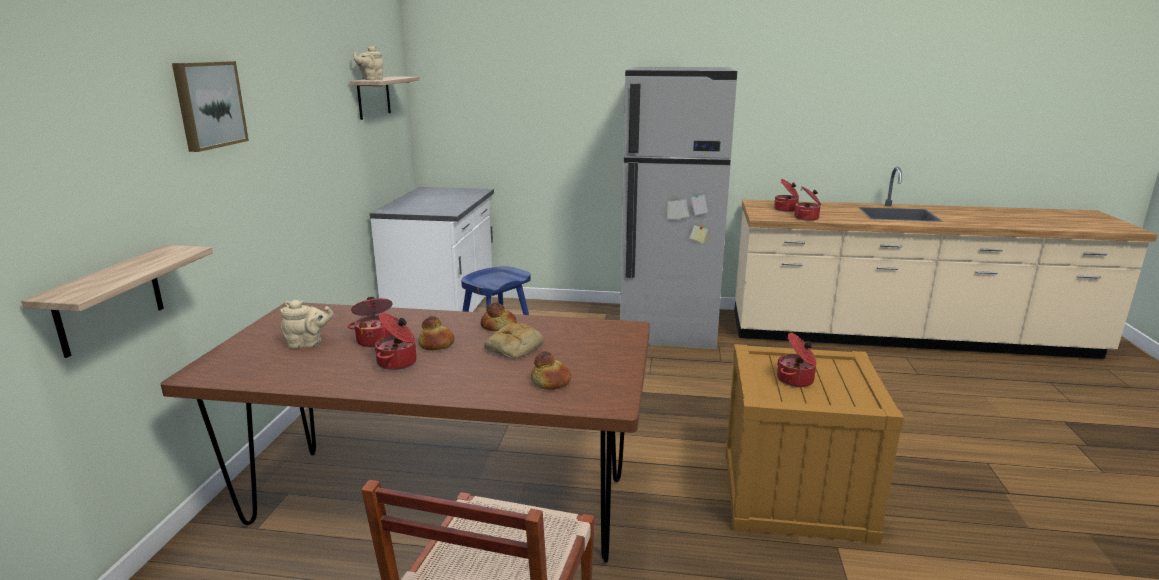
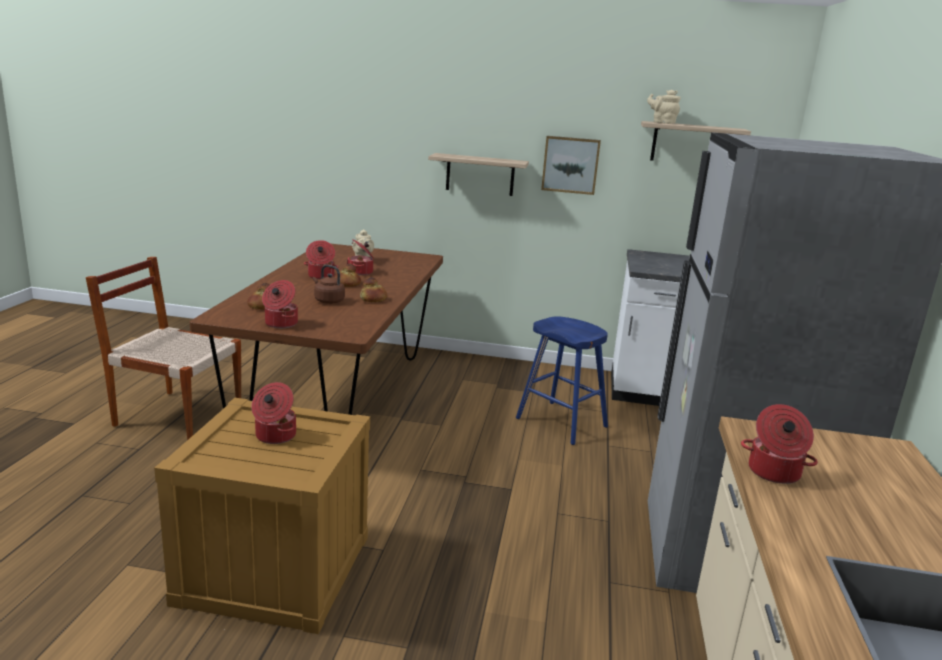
camera: 90 degrees right, 0 degrees up
(109, 300) = (331, 194): shelf -> shelf (480, 174)
(208, 104) = (437, 110): picture -> picture (570, 165)
(514, 348) = (328, 301): bread -> brown kettle
(786, 209) = (842, 467): cooking pot -> cooking pot (280, 324)

